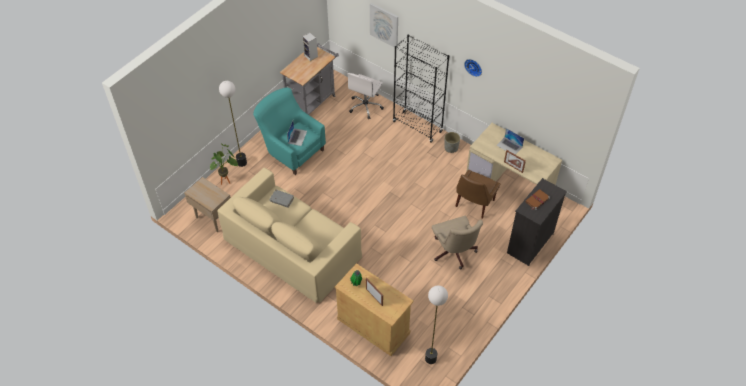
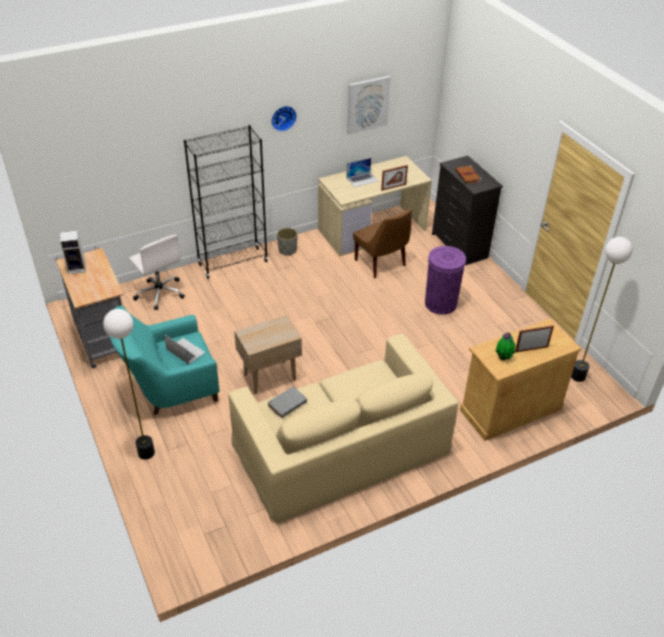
camera: 65 degrees left, 10 degrees down
(213, 218) = (226, 524): beige side table -> beige side table (269, 377)
(228, 181) = (167, 482): potted plant -> none
(384, 25) = (140, 156): picture -> picture (367, 104)
(454, 253) = (440, 303): beige office chair -> purple trash can

